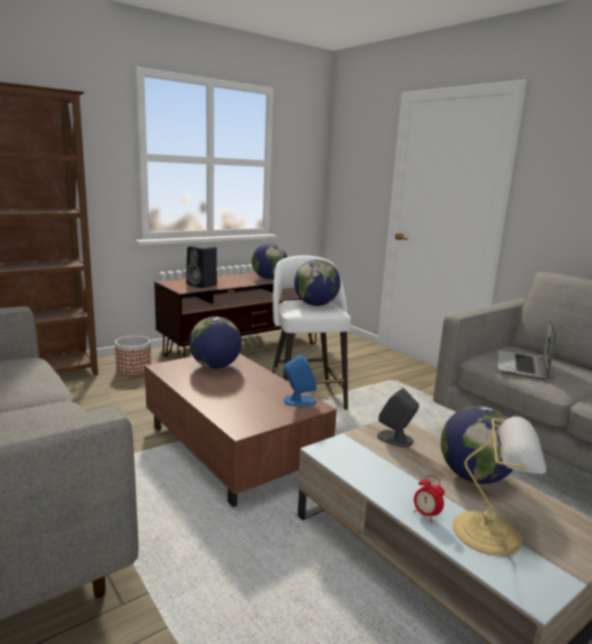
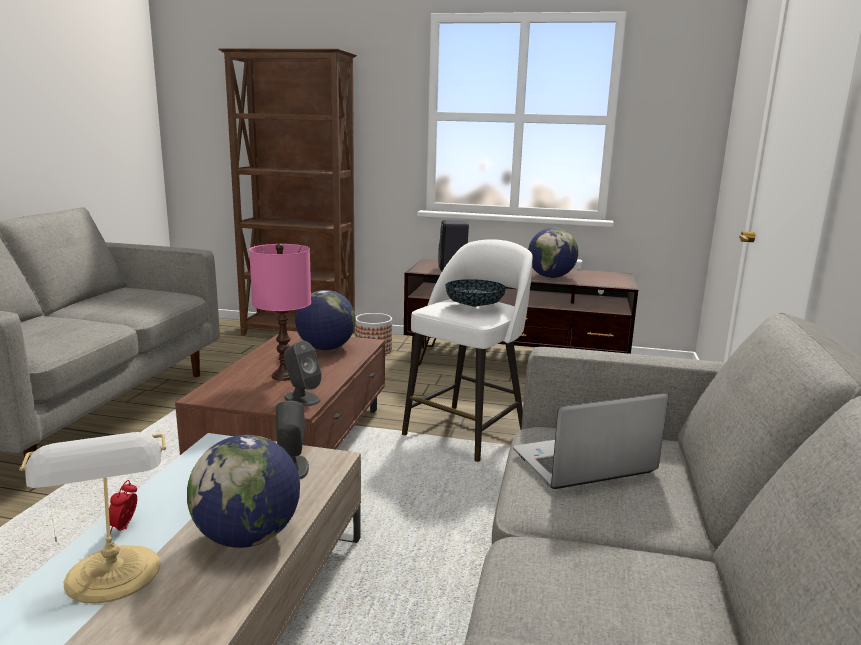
camera: 50 degrees right, 0 degrees up
(246, 393) = (284, 375): none -> pink table lamp
(299, 401) = (302, 398): blue speaker -> grey speaker
(316, 305) = (474, 306): globe -> bowl

